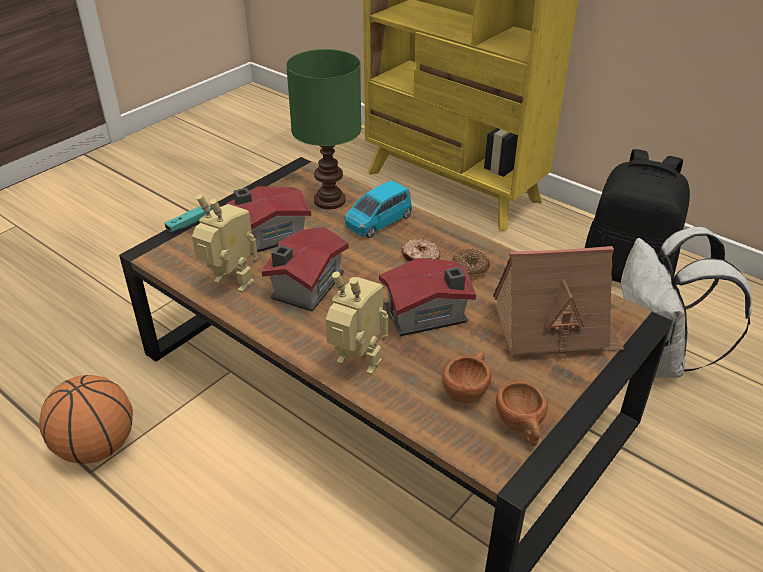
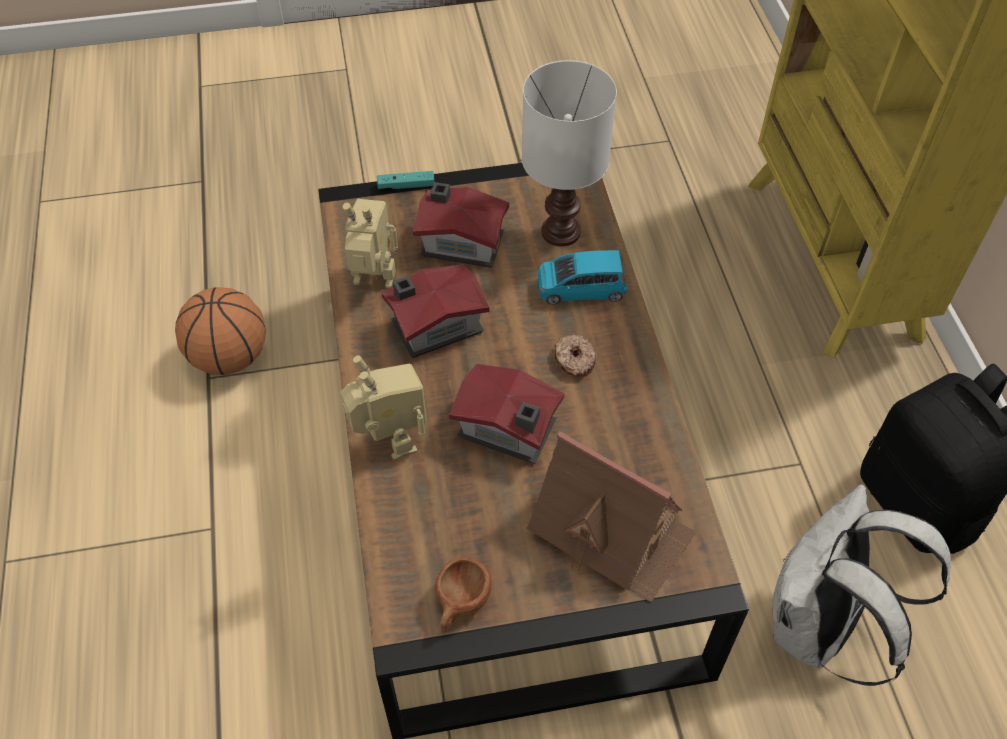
camera: 40 degrees right, 15 degrees up
(230, 285) = (373, 283): toy robot -> toy robot turned 60 degrees counterclockwise
(331, 201) = (562, 233): green table lamp -> white table lamp
(467, 389) = (457, 534): brown cup -> none
(470, 268) = (609, 404): donut -> none

